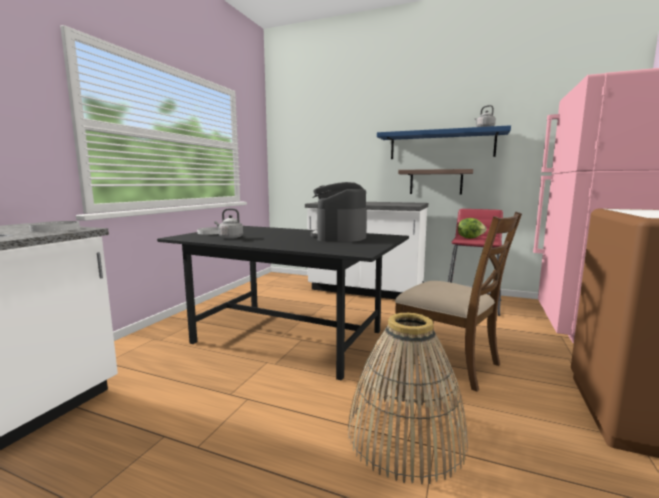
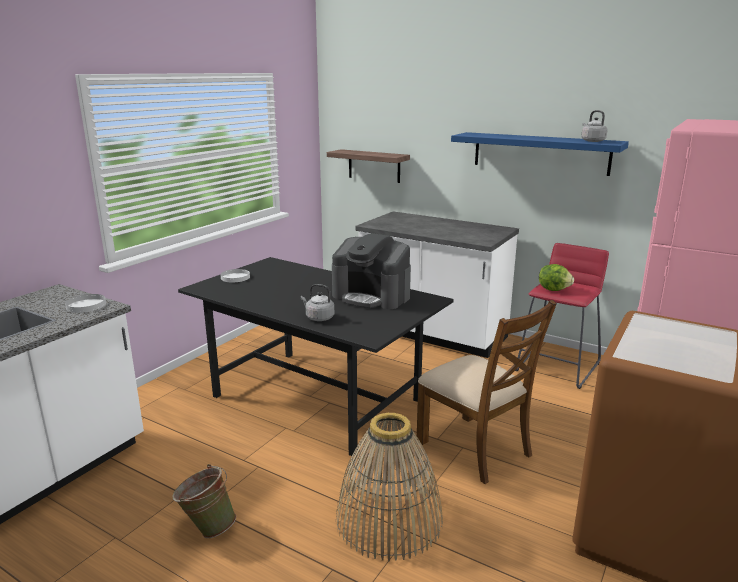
camera: 10 degrees right, 10 degrees up
(199, 472) = (207, 527): none -> green bucket
(229, 237) = (252, 292): grey kettle -> grey kettle (318, 318)
(339, 236) = (372, 296): coffee machine -> coffee machine turned 75 degrees counterclockwise
(436, 182) = (531, 201): shelf -> shelf (374, 166)

